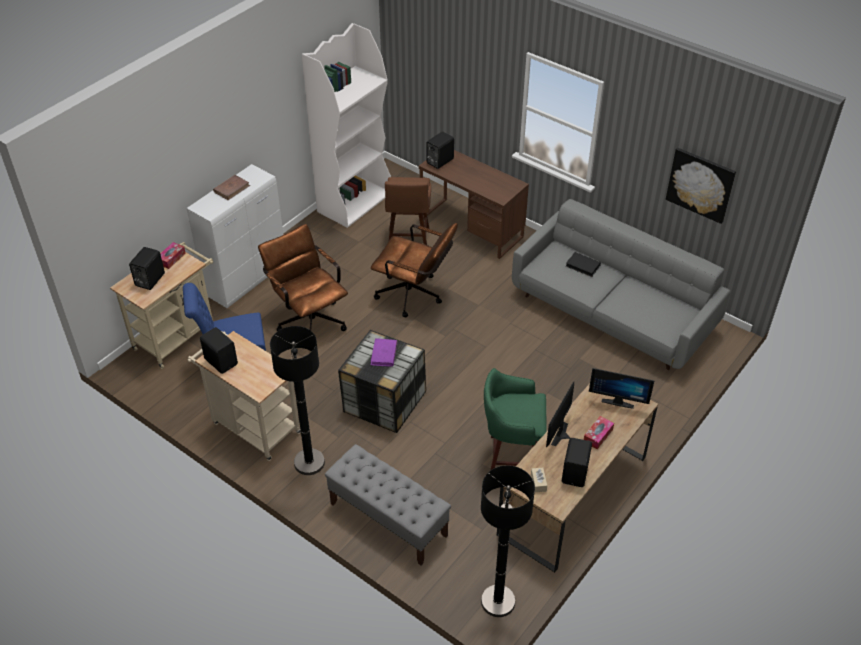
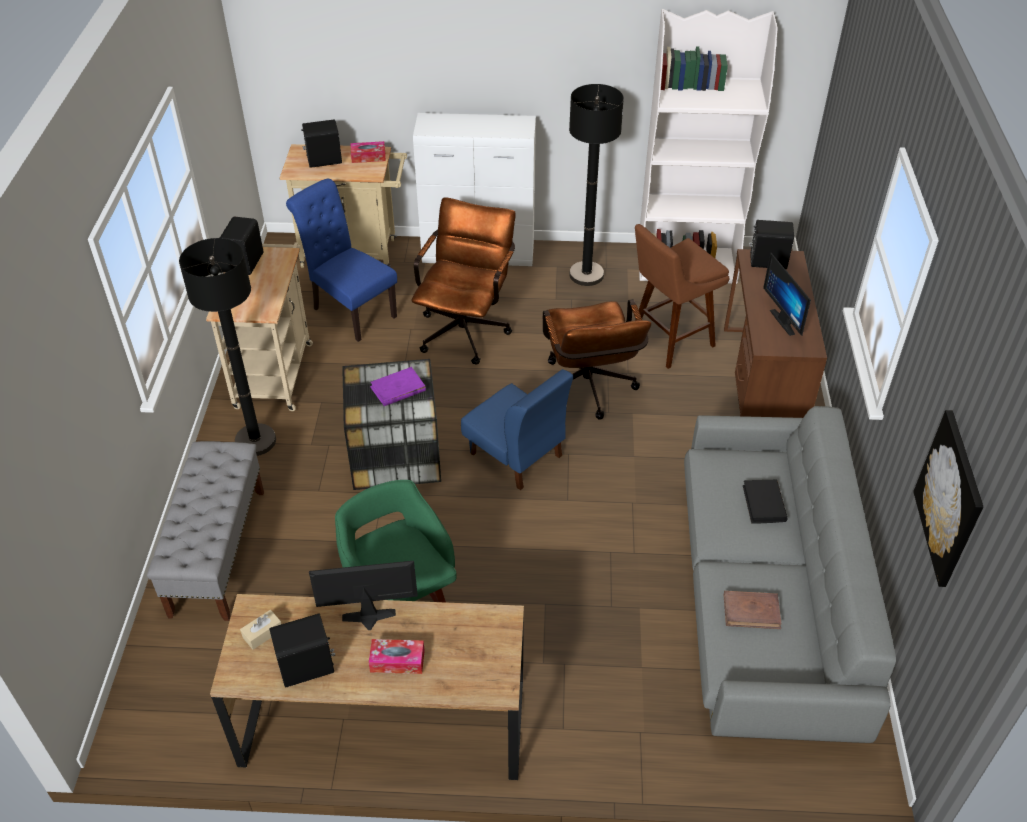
camera: 55 degrees right, 0 degrees up
(231, 189) = (479, 123): brown book -> brown book (751, 611)
(434, 350) = (516, 455): none -> blue chair
(498, 601) = (155, 726): black floor lamp -> black floor lamp (586, 275)
(618, 400) = (485, 653): monitor -> monitor (786, 321)

